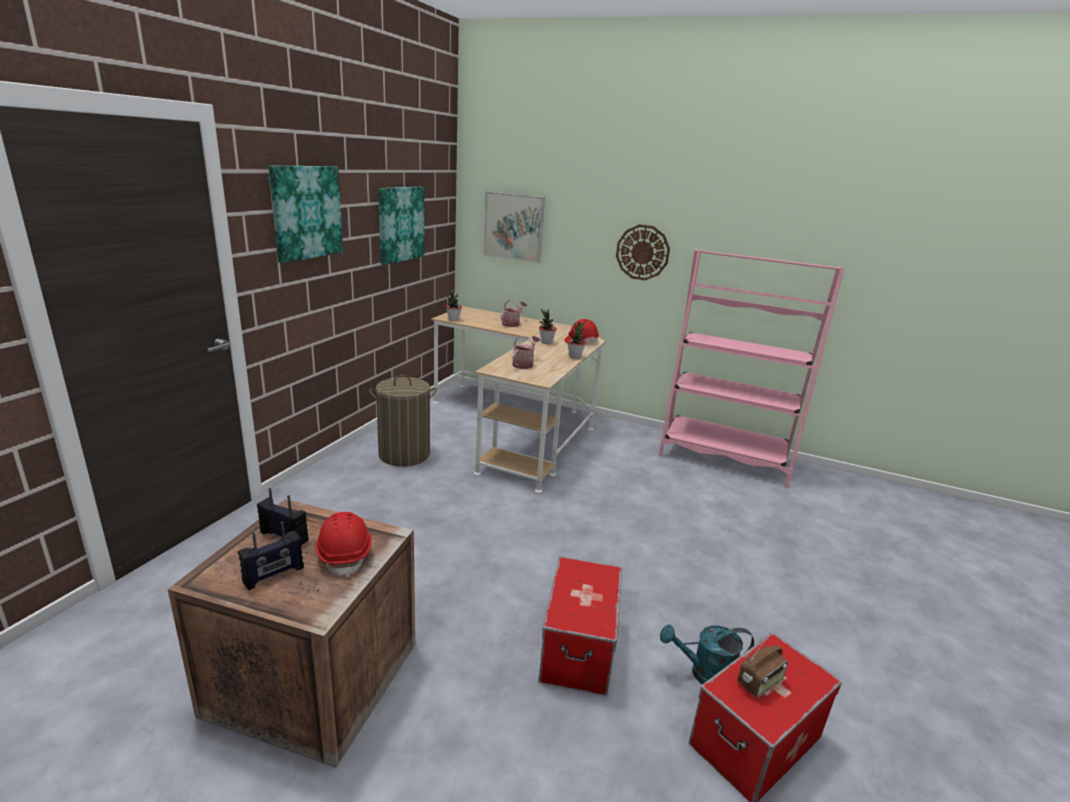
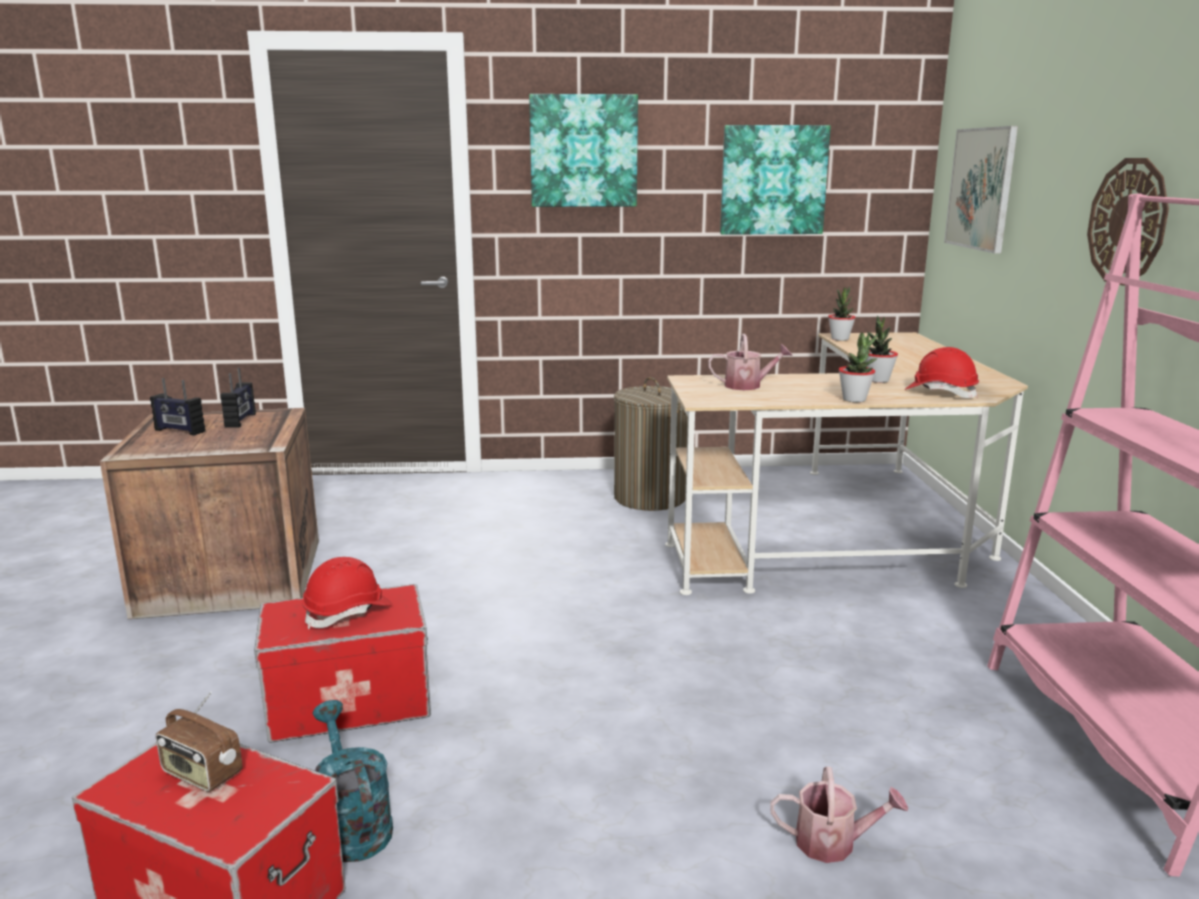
camera: 65 degrees right, 5 degrees down
(345, 554) = (223, 441): red hard hat -> red hard hat (348, 613)
(512, 324) = (911, 357): watering can -> watering can (833, 843)

